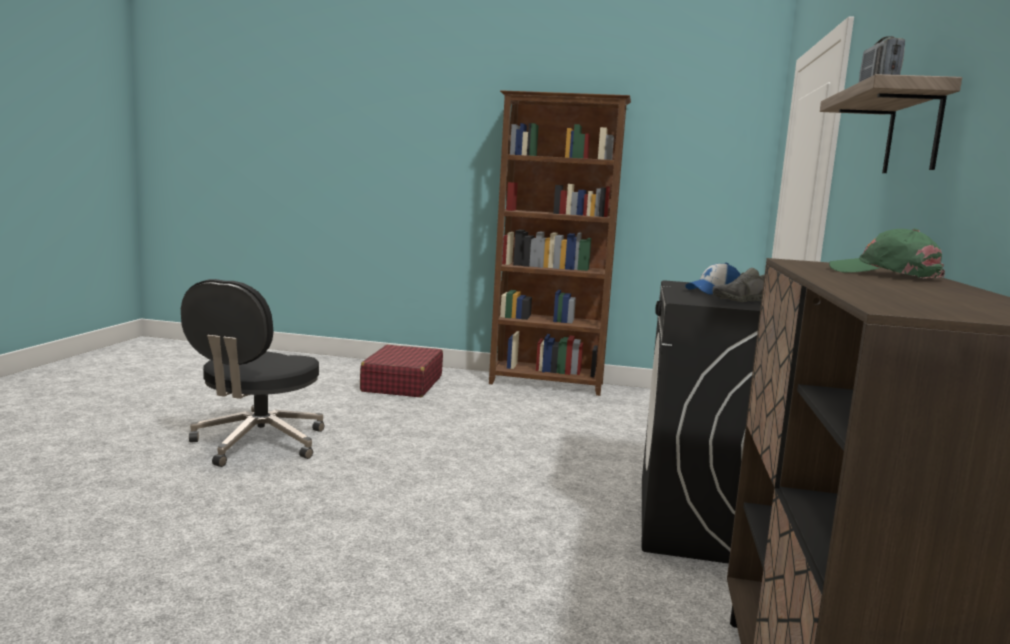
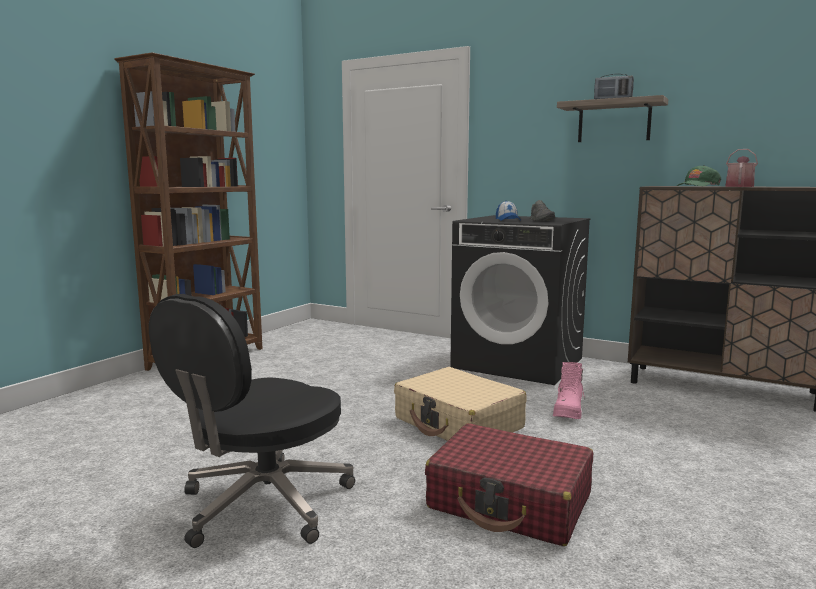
camera: 70 degrees left, 0 degrees up
(257, 443) = (263, 505): black office chair -> black office chair turned 90 degrees clockwise
(402, 384) = (122, 413): red suitcase -> red suitcase (510, 502)
(452, 497) = (458, 423): none -> beige suitcase
(540, 561) = (568, 411): none -> pink boot
(861, 281) = (739, 186): none -> watering can

